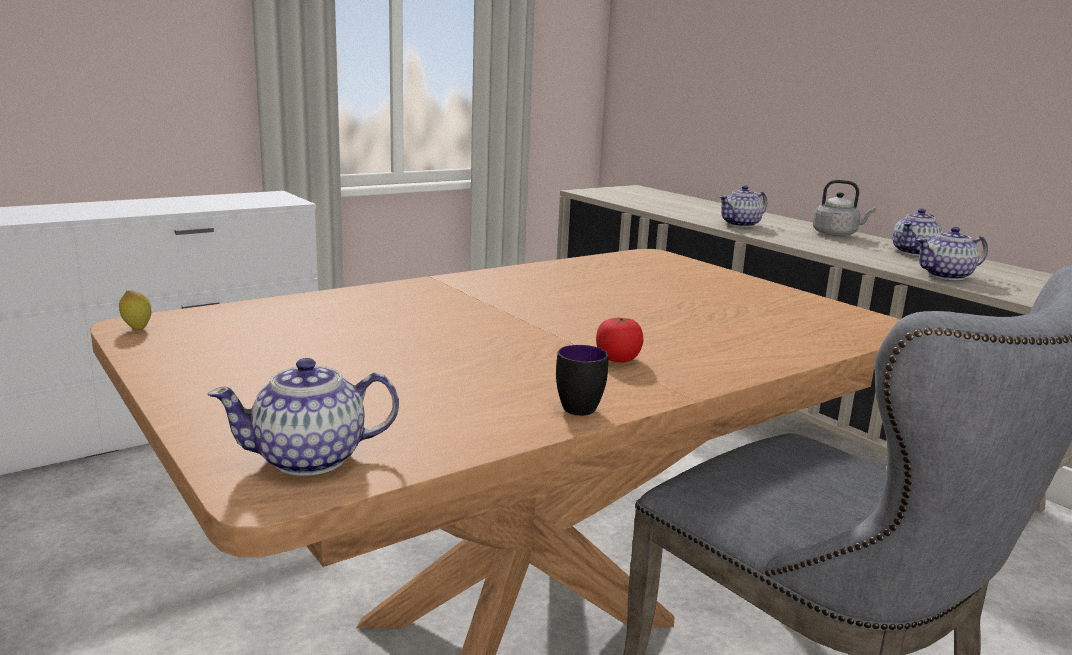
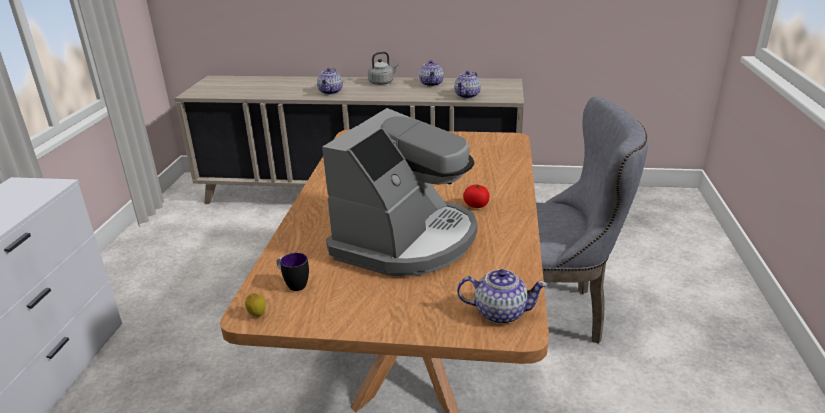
camera: 45 degrees left, 10 degrees up
(311, 459) = (499, 312): teapot -> teapot turned 105 degrees counterclockwise
(433, 347) = (406, 240): none -> coffee machine
(577, 405) = (512, 235): mug -> mug (293, 284)

